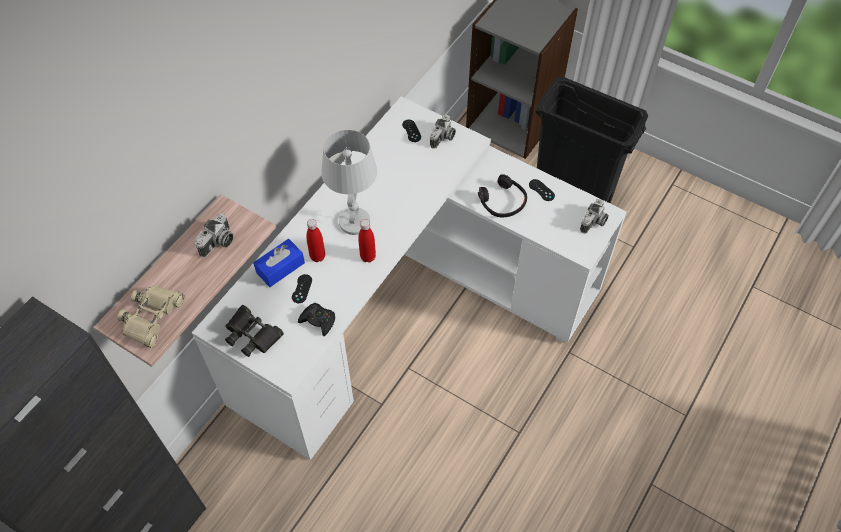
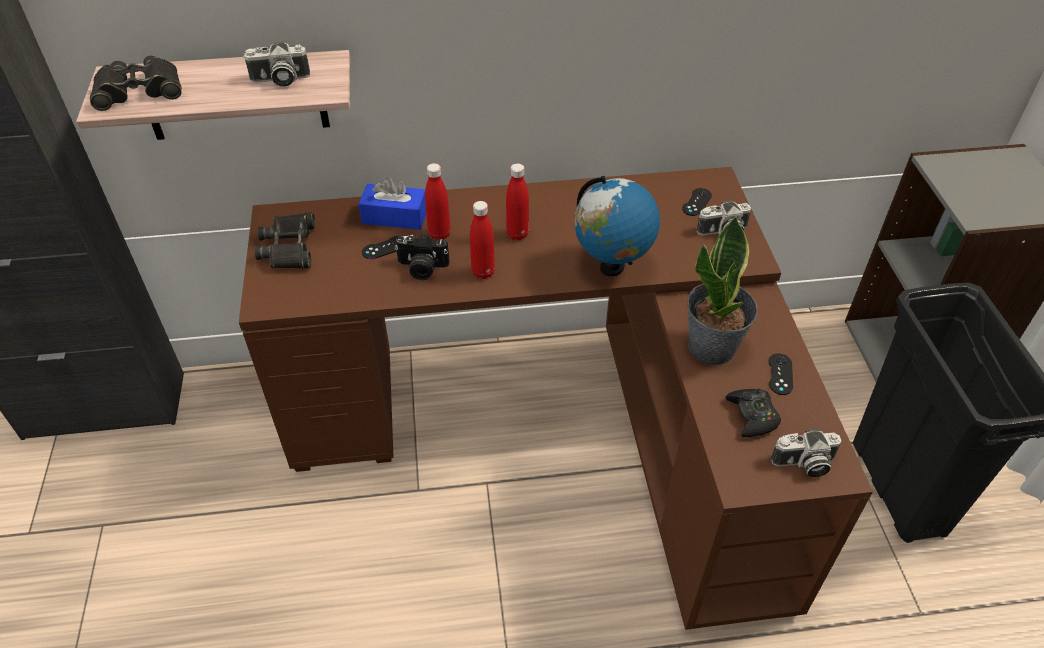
camera: 50 degrees right, 10 degrees down
(151, 317) = (139, 91): beige binoculars -> black binoculars
(318, 321) = (355, 285): black game controller -> black game controller (752, 416)
(336, 282) = (422, 268): none -> camera
(355, 222) = (517, 234): white table lamp -> red bottle
(405, 307) = (559, 426): white desk -> brown desk
(420, 201) = (611, 267): none -> globe
(502, 202) = (712, 347): black headphones -> potted plant

